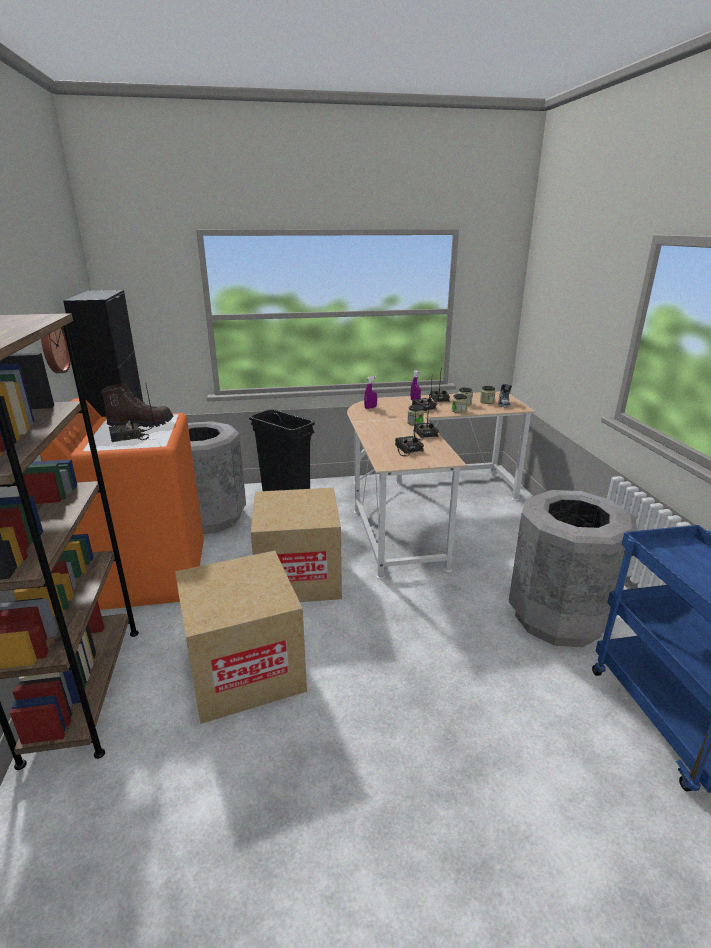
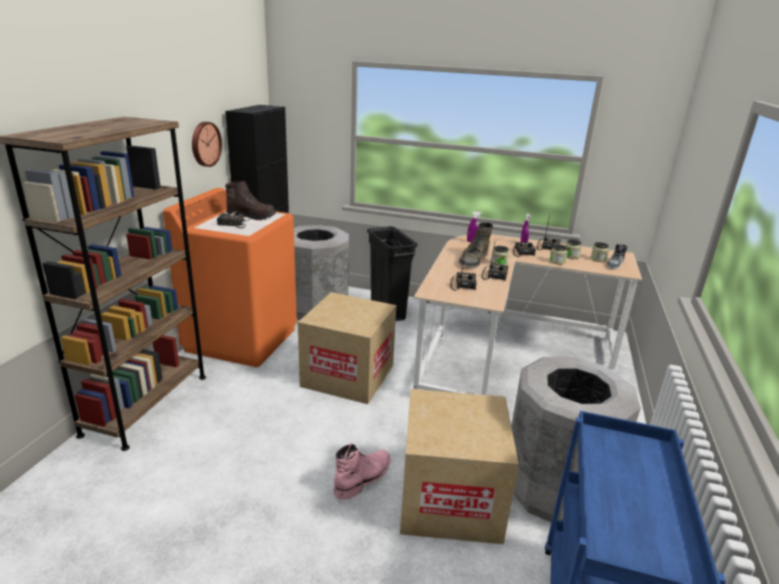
camera: 25 degrees right, 0 degrees up
(244, 669) = (254, 430): cardboard box -> cardboard box (450, 499)
(390, 424) = (473, 260): none -> green boot
(397, 673) = (363, 477): none -> pink boot

